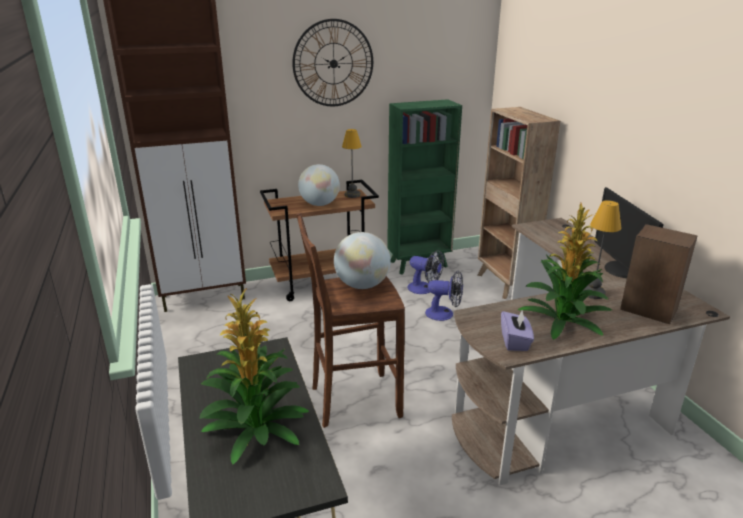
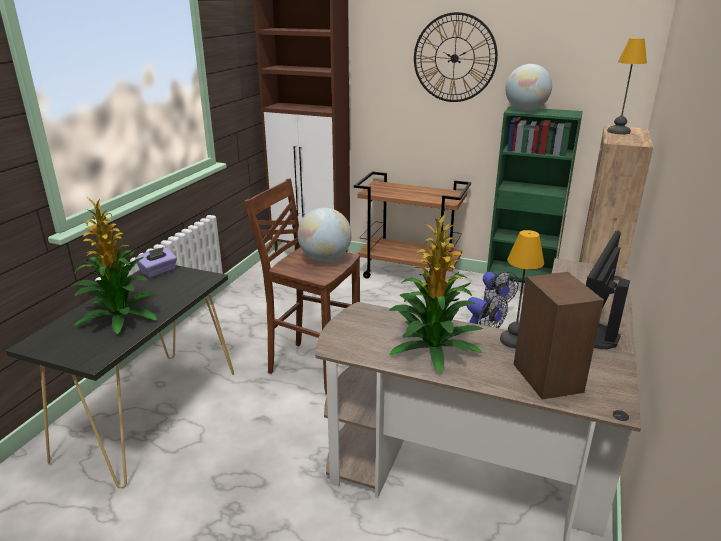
camera: 40 degrees right, 0 degrees up
(319, 204) = (408, 194): globe -> globe (525, 110)
(352, 195) = (450, 194): table lamp -> table lamp (618, 132)
(515, 341) = (358, 342): purple tissue box -> purple tissue box (158, 272)

